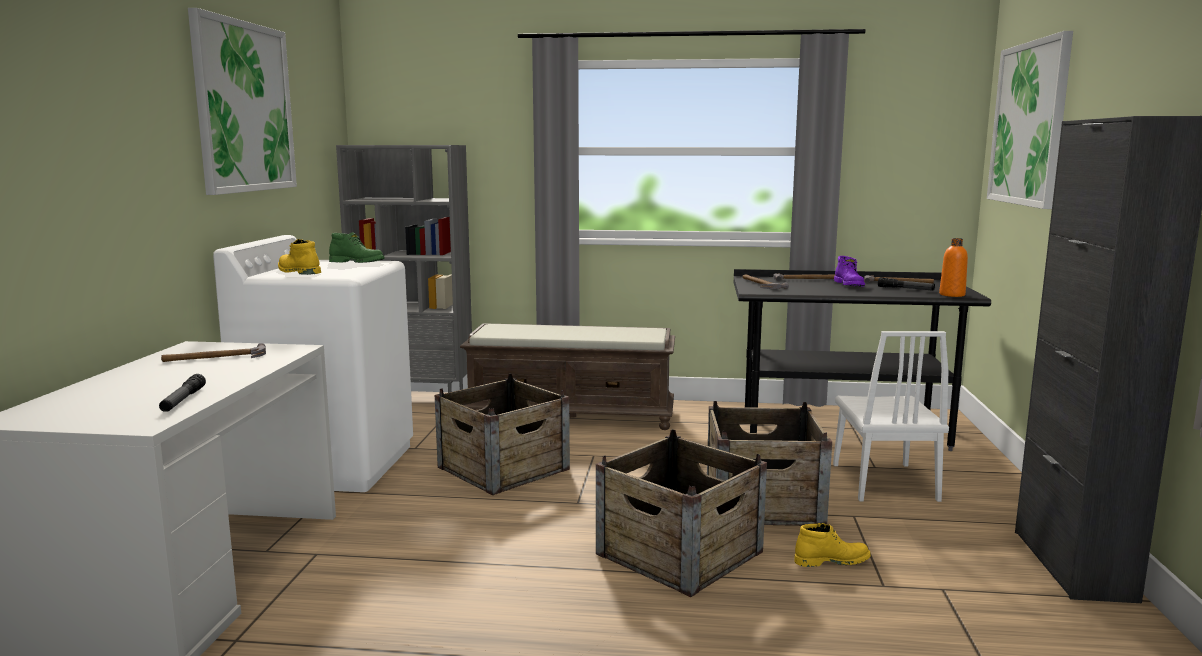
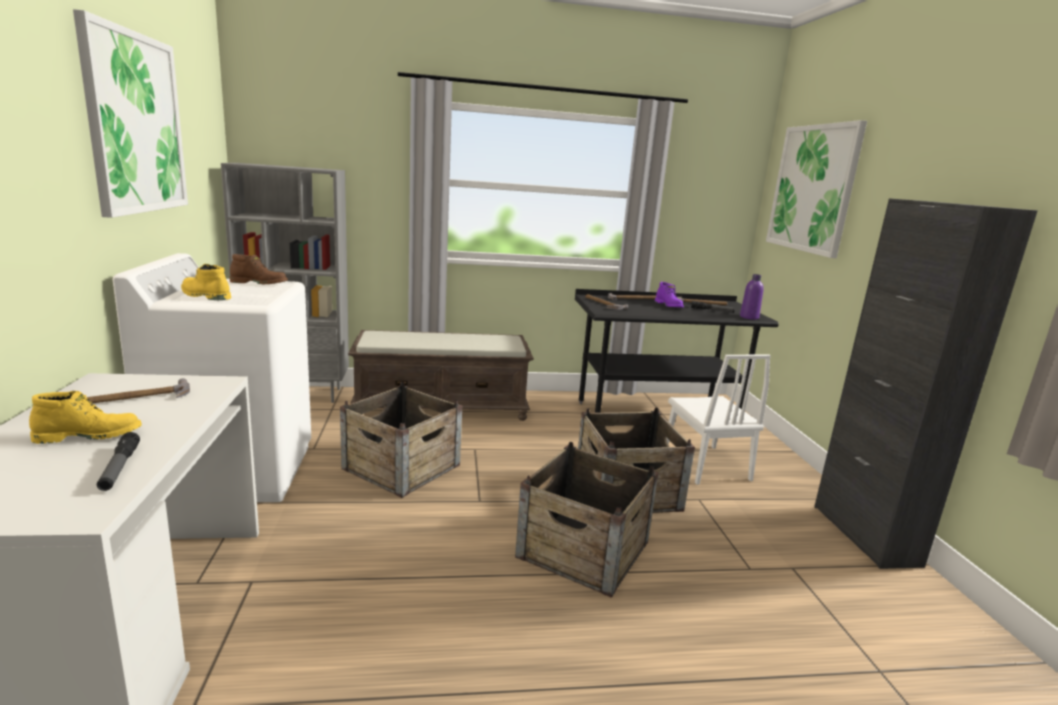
camera: 15 degrees left, 5 degrees up
(357, 262) = (259, 283): green boot -> brown boot
(831, 561) = (702, 547): yellow boot -> yellow boot (89, 435)
(952, 295) = (749, 317): orange bottle -> purple bottle

